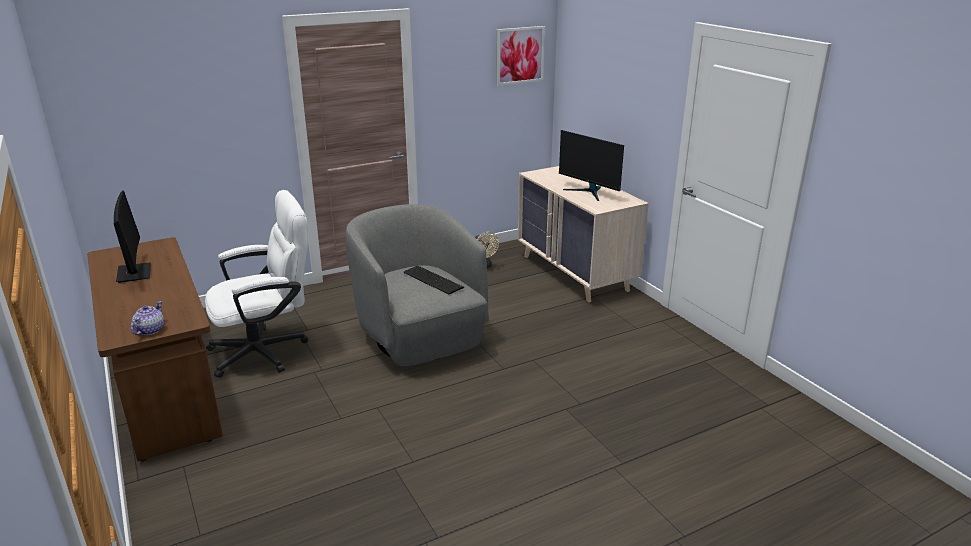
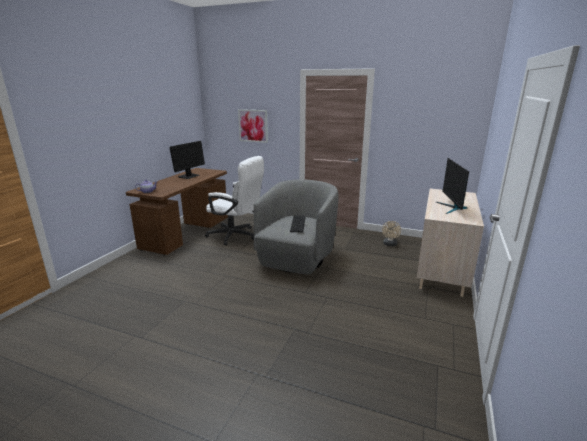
camera: 50 degrees right, 5 degrees down
(519, 55) = (457, 106): picture -> picture (253, 125)

